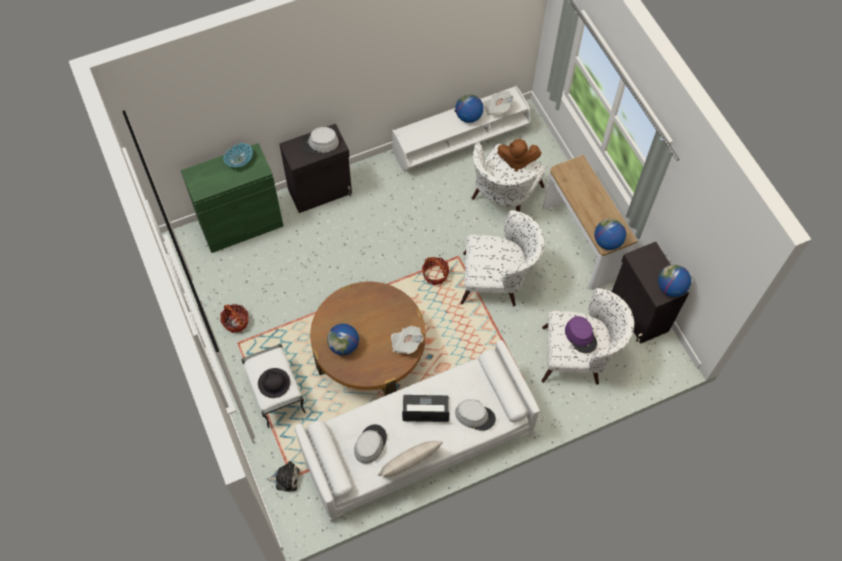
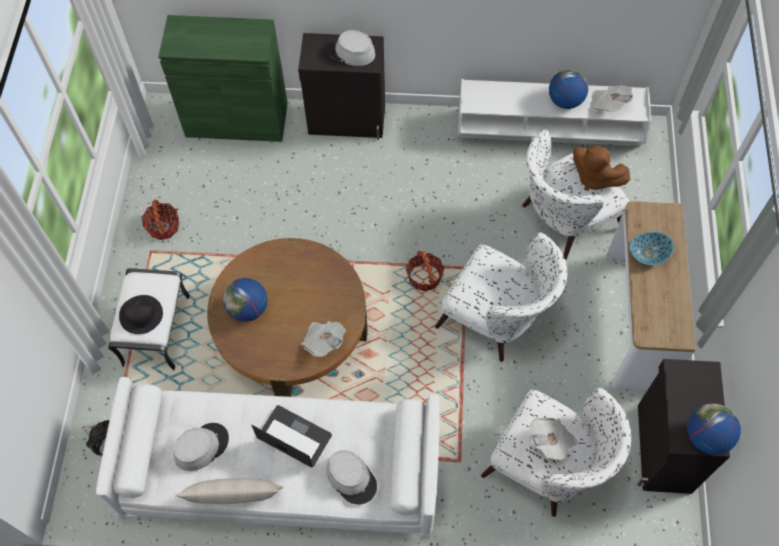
camera: 30 degrees right, 0 degrees up
(239, 160) = (239, 30): bowl -> bowl (648, 253)
(581, 336) = (551, 442): purple hat -> newspaper
(607, 242) = (651, 332): globe -> none

